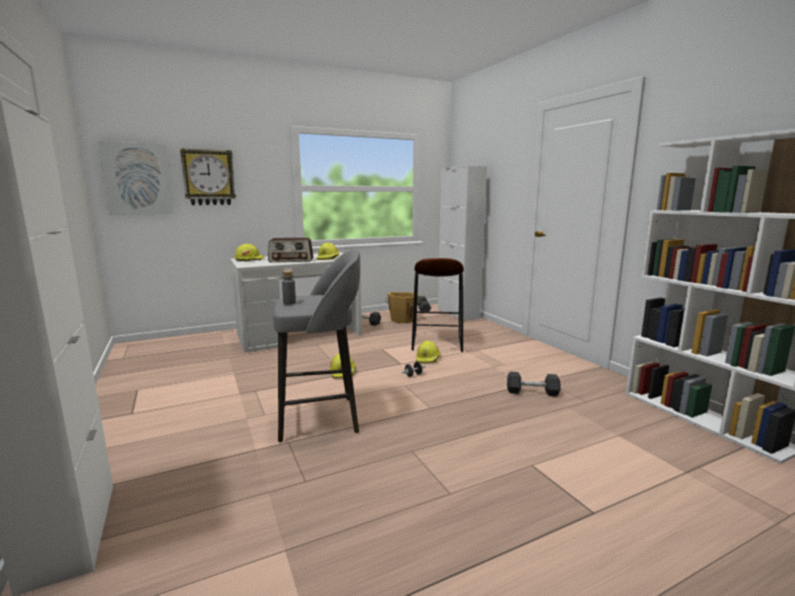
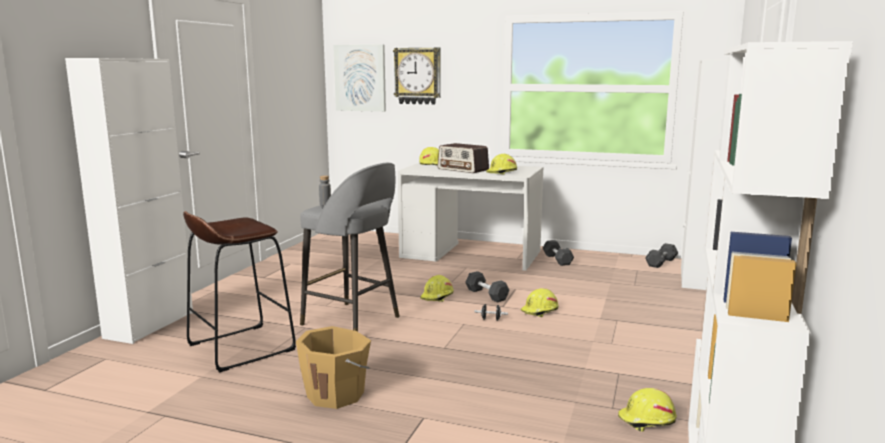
camera: 45 degrees right, 0 degrees up
(403, 319) = (608, 267): orange bucket -> orange bucket (336, 394)
(436, 343) = (587, 300): brown stool -> brown stool (241, 347)
(532, 392) = (573, 376): grey dumbbell -> grey dumbbell (486, 295)
(611, 401) = (646, 420): none -> yellow hard hat

